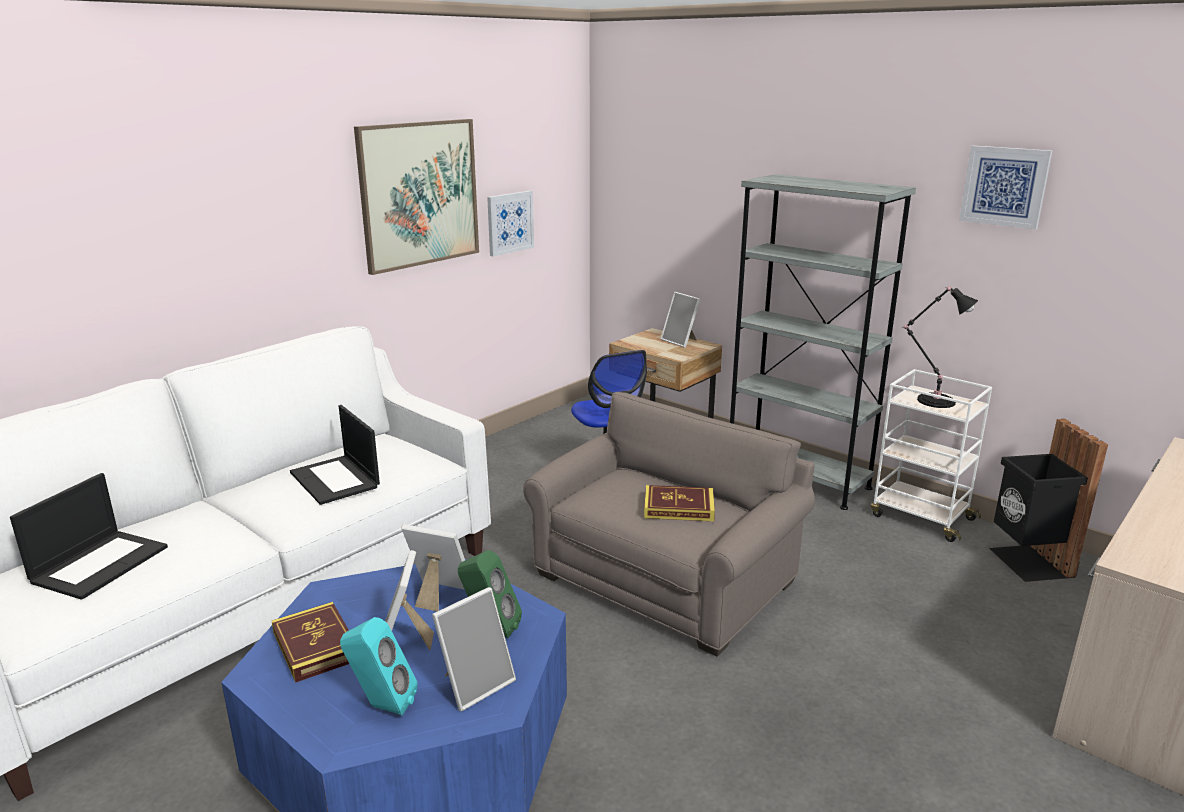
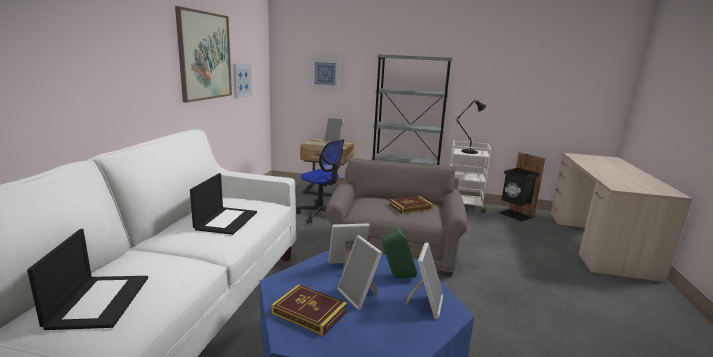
camera: 30 degrees left, 5 degrees down
(336, 480) = (226, 220): laptop -> laptop turned 105 degrees counterclockwise
(381, 706) = (392, 331): turquoise speaker -> none
(1004, 186) = (489, 56): picture -> picture (325, 73)

